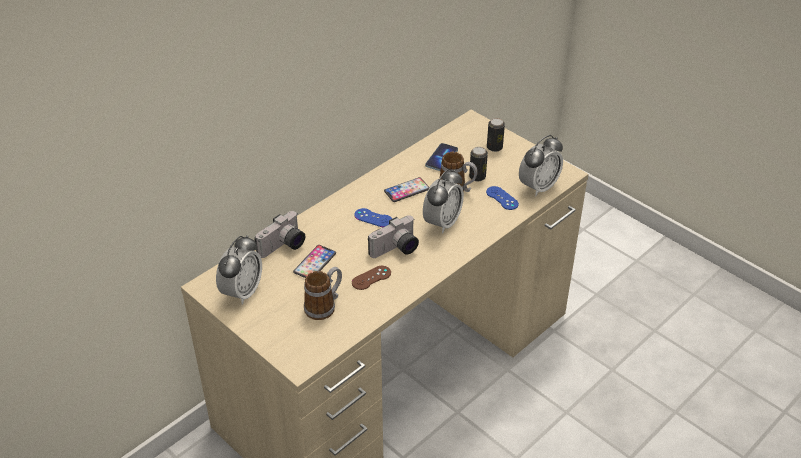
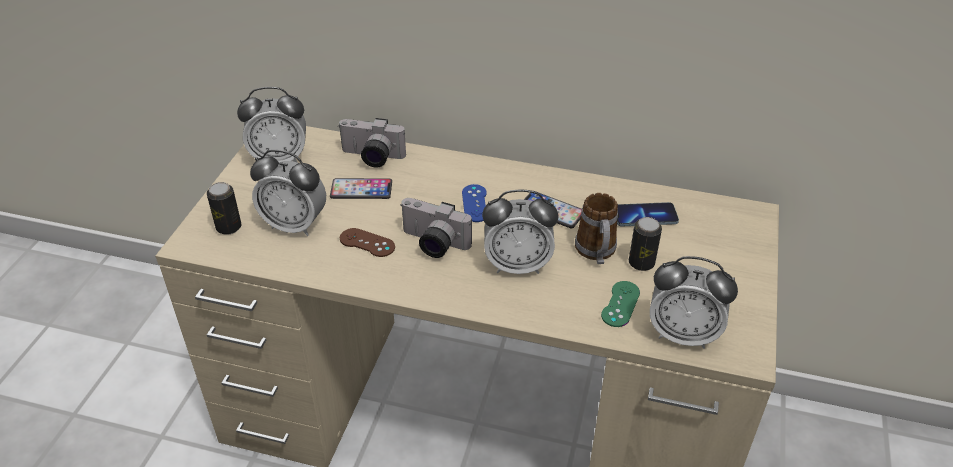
camera: 60 degrees right, 0 degrees up
(324, 306) = (294, 225): mug -> alarm clock
(494, 147) = (722, 256): can -> can (229, 227)
(502, 198) = (620, 304): blue game controller -> green game controller

